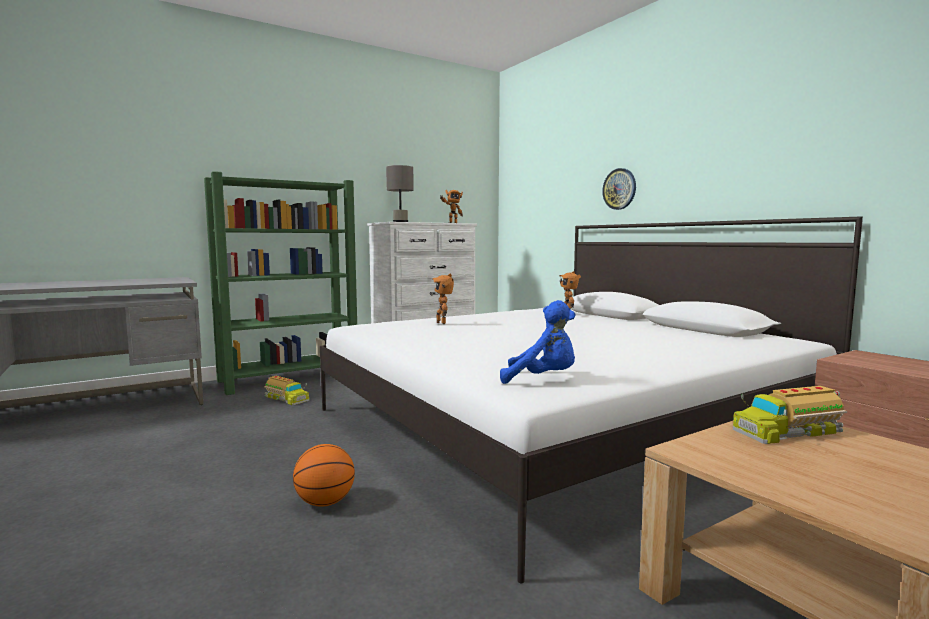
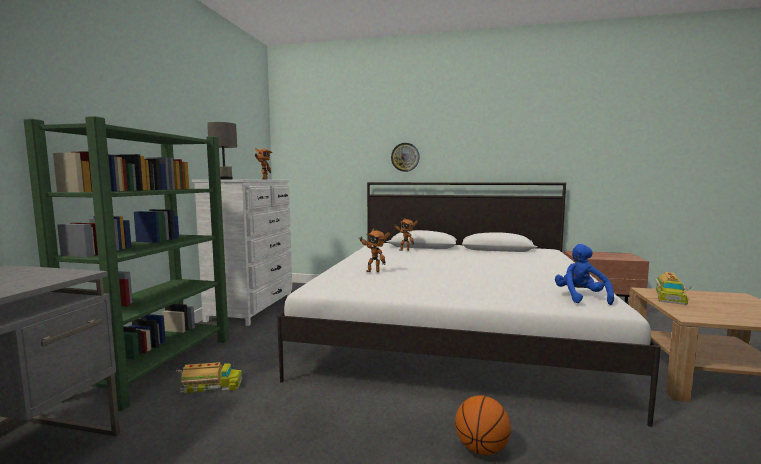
camera: 45 degrees left, 0 degrees up
(542, 379) = (581, 297): blue plush toy -> blue plush toy turned 60 degrees counterclockwise

